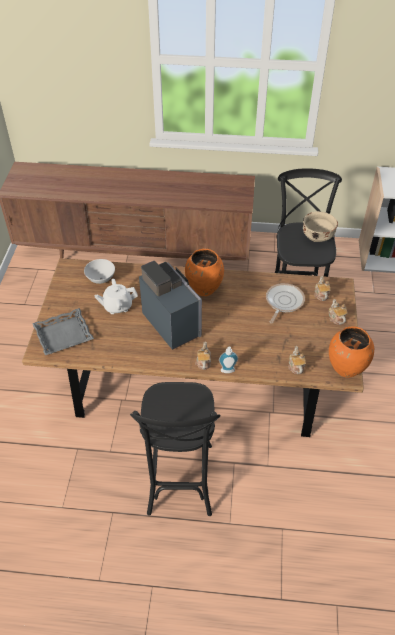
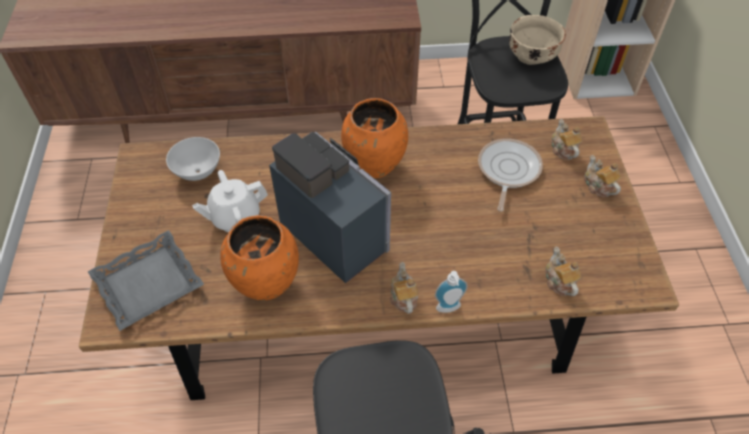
camera: 10 degrees left, 5 degrees up
(346, 370) = (641, 275): orange vase -> orange vase (267, 286)

